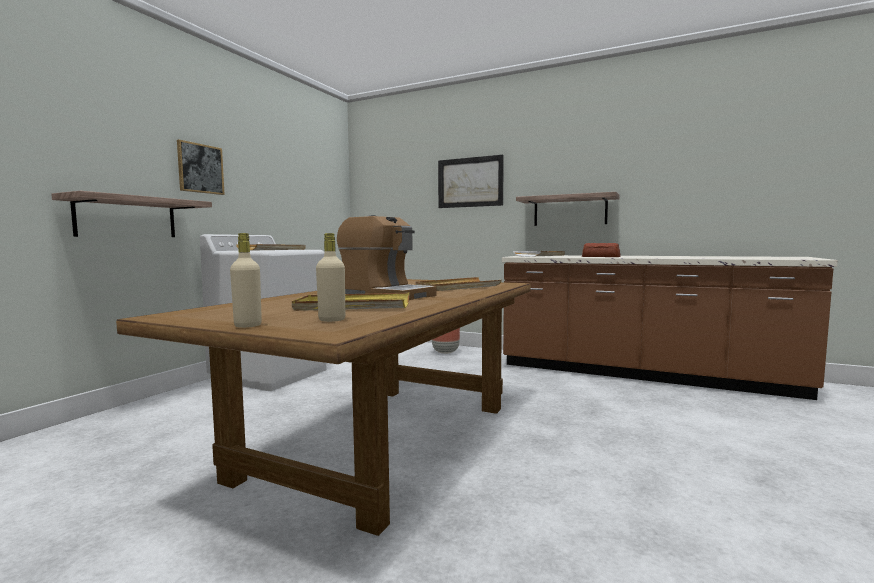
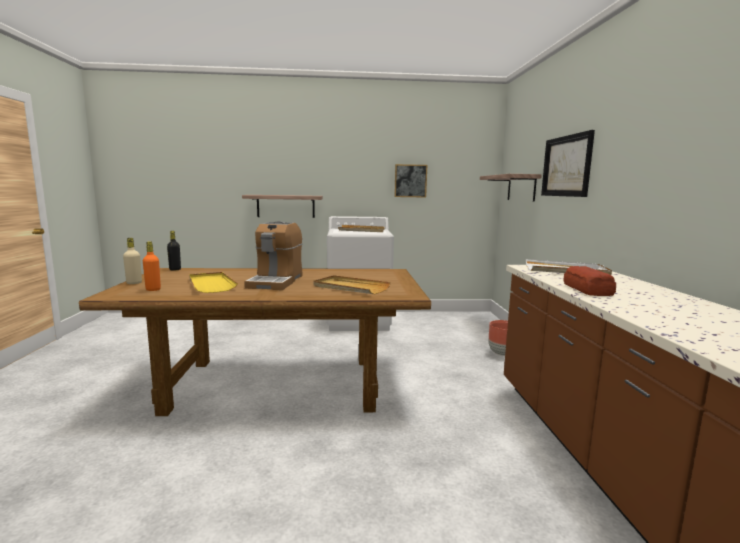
camera: 60 degrees right, 5 degrees up
(178, 313) = (175, 269): none -> black bottle
(200, 168) = (336, 171): picture -> picture (410, 181)
(332, 320) = (153, 289): beige bottle -> orange bottle
(570, 211) = (646, 212): shelf -> shelf (521, 188)

